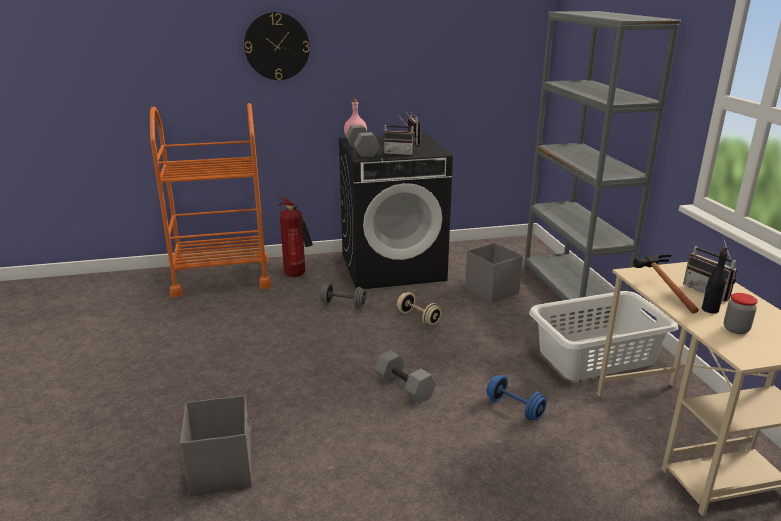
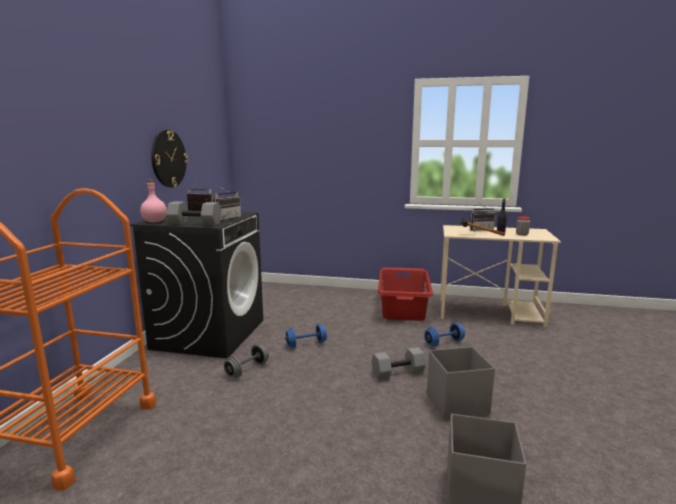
camera: 65 degrees left, 10 degrees down
(277, 46) = (63, 124): wall clock -> wall clock (168, 158)
(297, 275) = (152, 381): fire extinguisher -> none
(418, 318) = (306, 344): beige dumbbell -> blue dumbbell
(491, 290) = (296, 311): grey storage box -> grey storage box (456, 404)
(571, 291) = (325, 292): grey bookcase -> none
(597, 357) = (403, 308): white laundry basket -> red laundry basket

